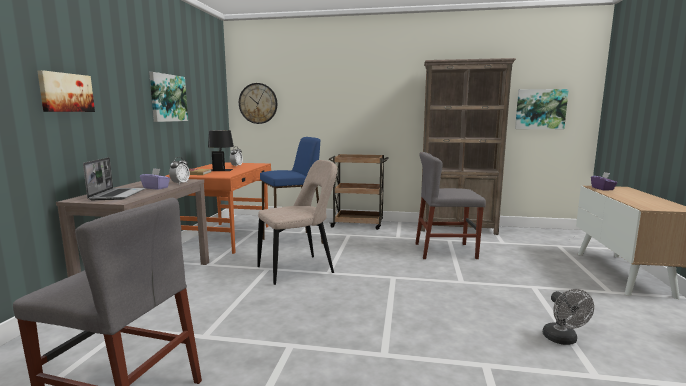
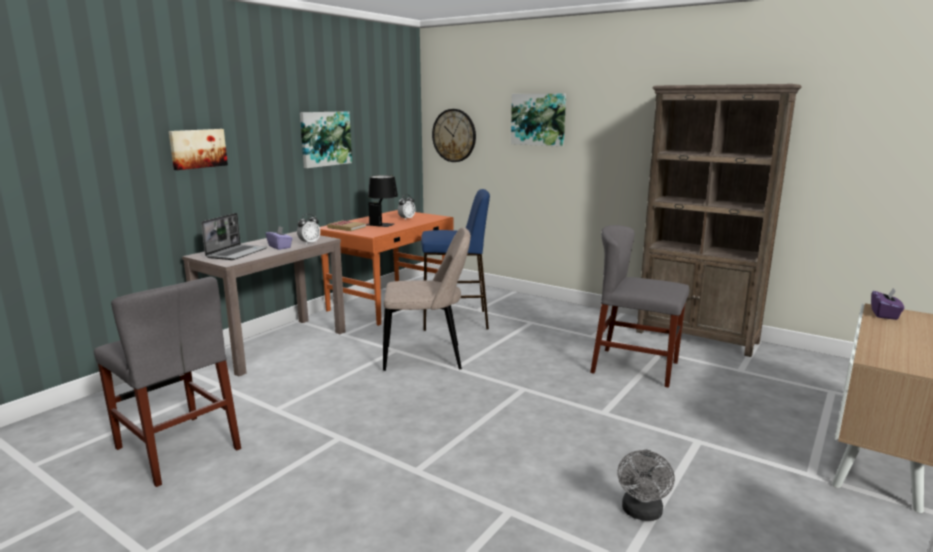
camera: 25 degrees right, 5 degrees up
(358, 224) = (561, 309): brown cart -> none
(540, 109) = (857, 164): picture -> picture (538, 119)

